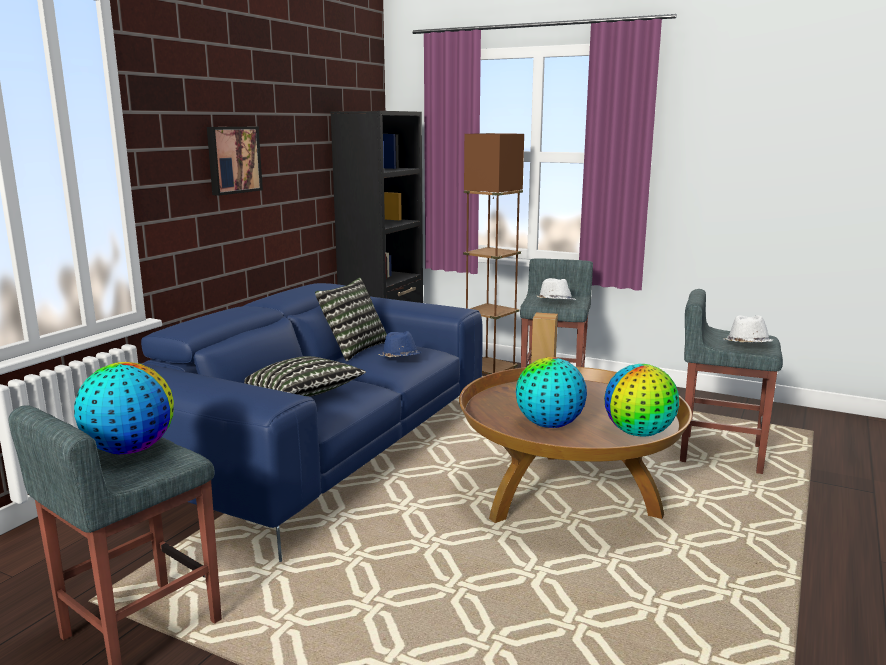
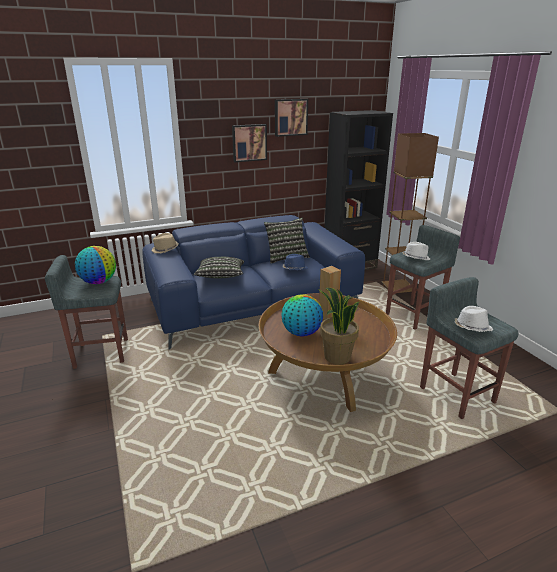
camera: 40 degrees right, 10 degrees up
(166, 372) = (165, 249): none -> beige hat
(284, 117) = (290, 117): none -> picture
(639, 433) = (336, 357): globe -> potted plant

